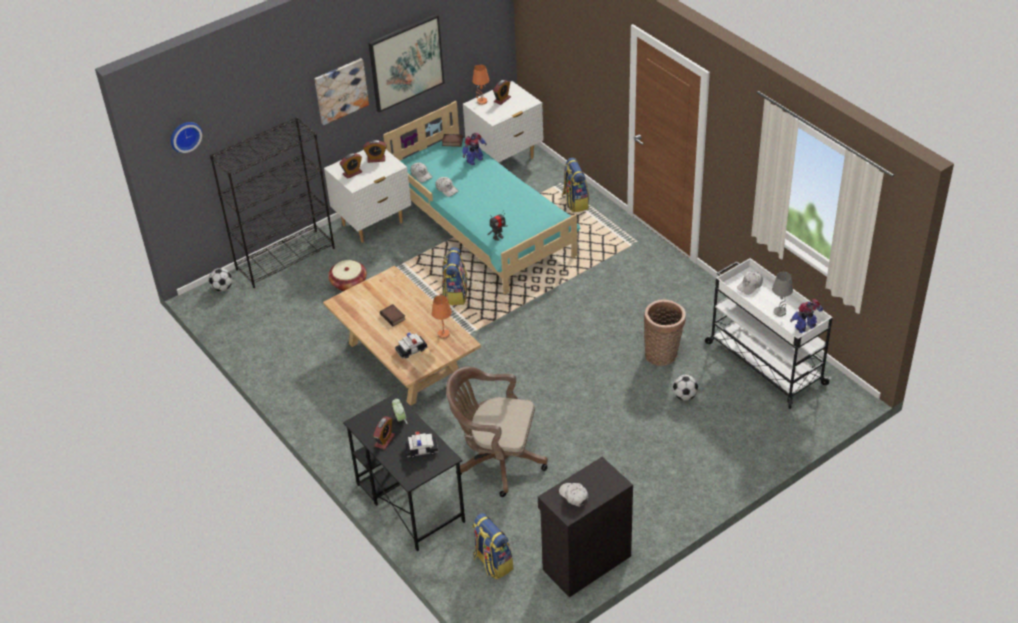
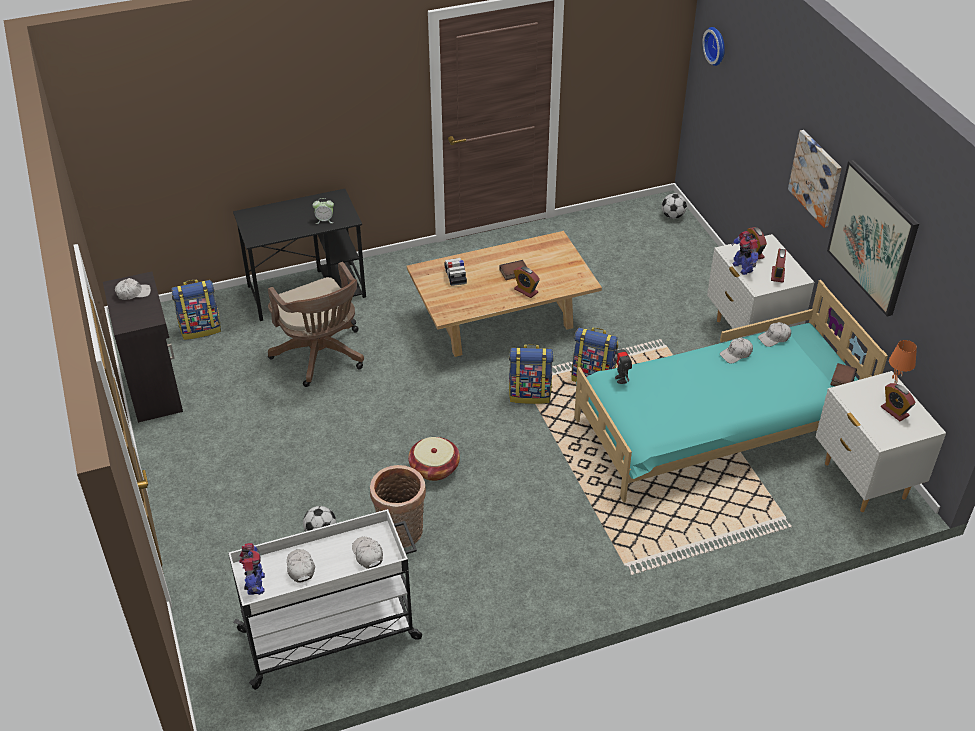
camera: 105 degrees right, 0 degrees up
(286, 258) = (707, 262): black bookcase -> none
(348, 283) = (646, 300): basket -> basket (434, 468)
(384, 440) = (303, 207): alarm clock -> alarm clock (526, 291)
(422, 450) = (276, 226): toy car -> none
(443, 334) = (468, 302): orange table lamp -> none
(474, 160) = (794, 390): toy robot -> toy robot (743, 267)
(496, 461) = (321, 357): brown office chair -> brown office chair turned 120 degrees clockwise
(575, 202) = (741, 531): backpack -> backpack (530, 394)
(780, 312) = (300, 568): grey table lamp -> white cap

